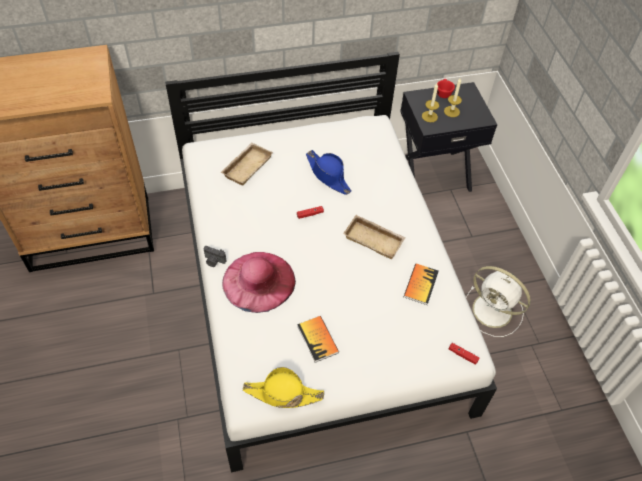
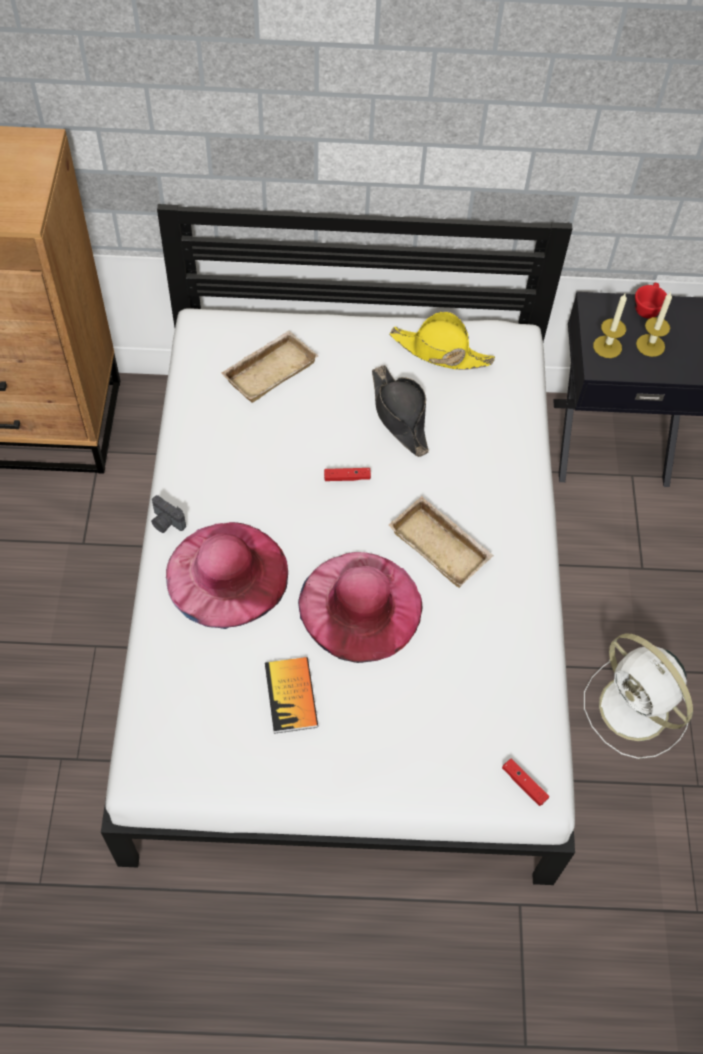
camera: 15 degrees right, 5 degrees up
(283, 394) = (205, 772): yellow hat -> yellow hat (440, 352)
(328, 175) = (400, 416): blue hat -> black hat
(340, 281) = (360, 605): none -> pink hat
(421, 284) = (494, 644): book -> none

